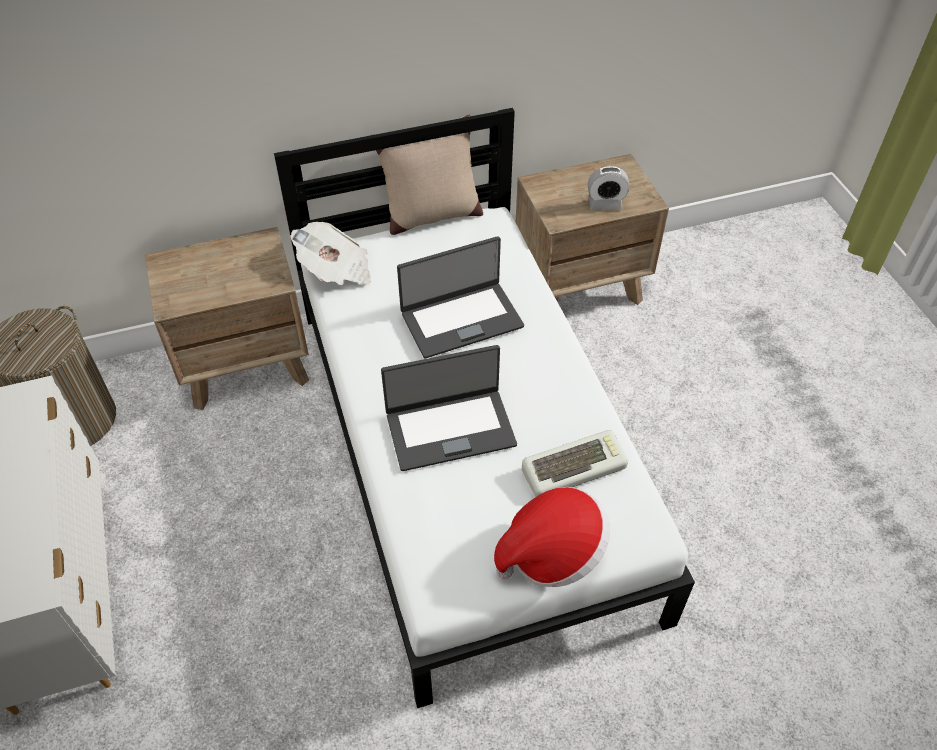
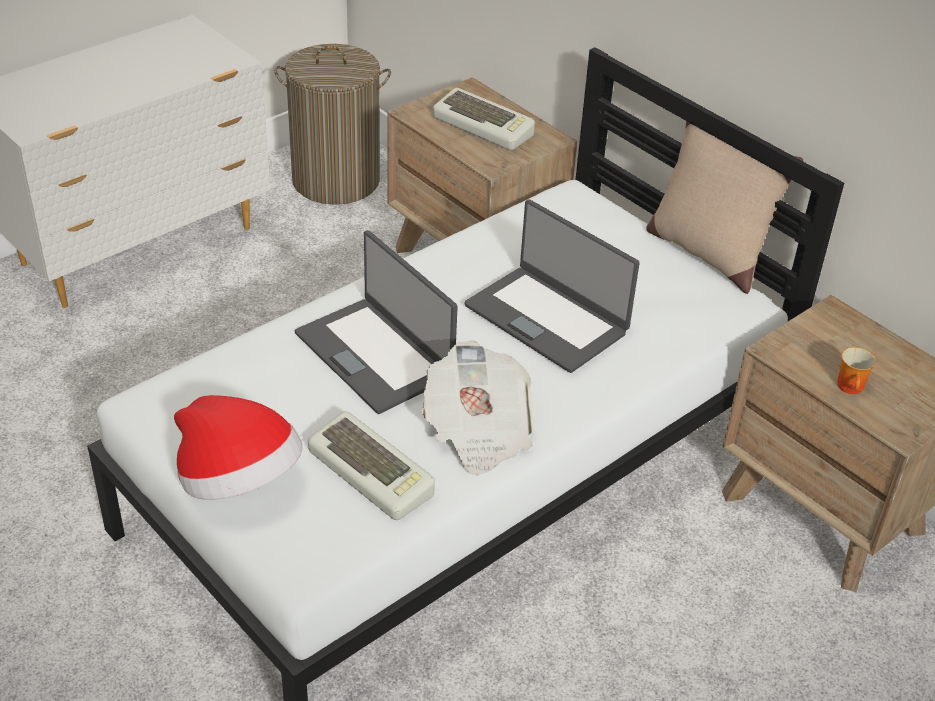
camera: 65 degrees right, 10 degrees down
(222, 270) = (485, 126): none -> keyboard
(336, 270) = (556, 207): newspaper -> newspaper (478, 432)
(605, 204) = (852, 388): alarm clock -> mug

